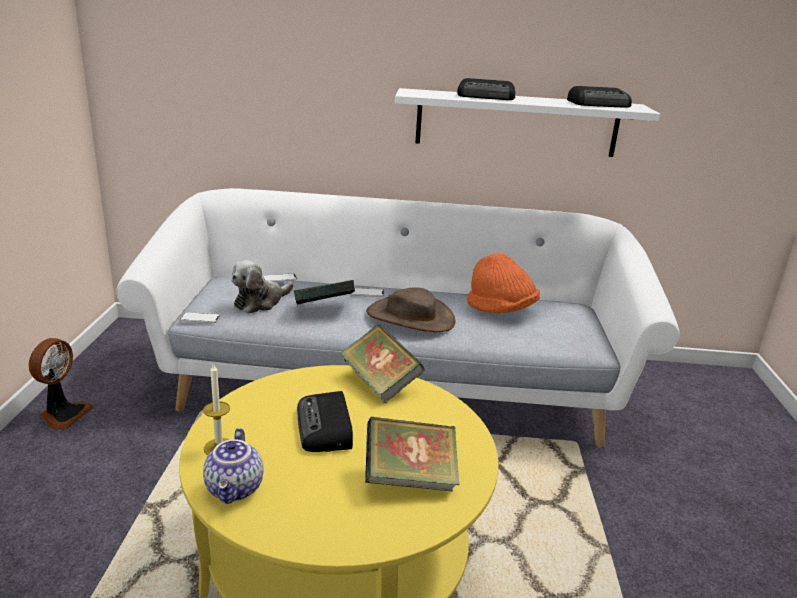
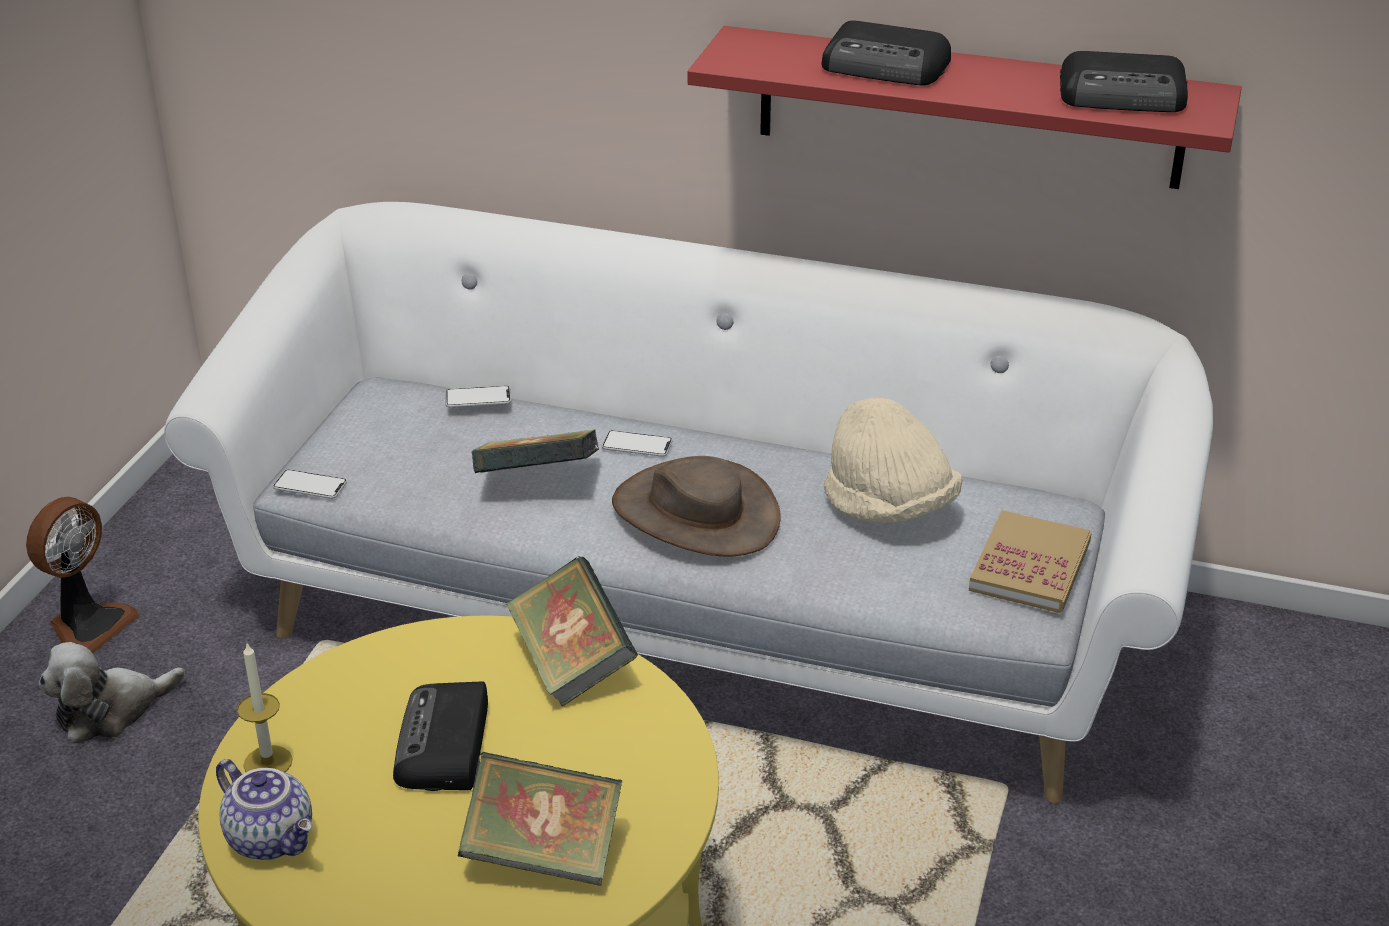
camera: 15 degrees right, 10 degrees up
(236, 489) = (273, 838): teapot -> teapot turned 60 degrees counterclockwise
(260, 302) = (427, 453): plush toy -> plush toy (111, 711)
(501, 310) = (889, 507): orange hat -> beige hat
(516, 123) = (969, 107): white shelf -> red shelf
(579, 328) = (1030, 566): none -> book

